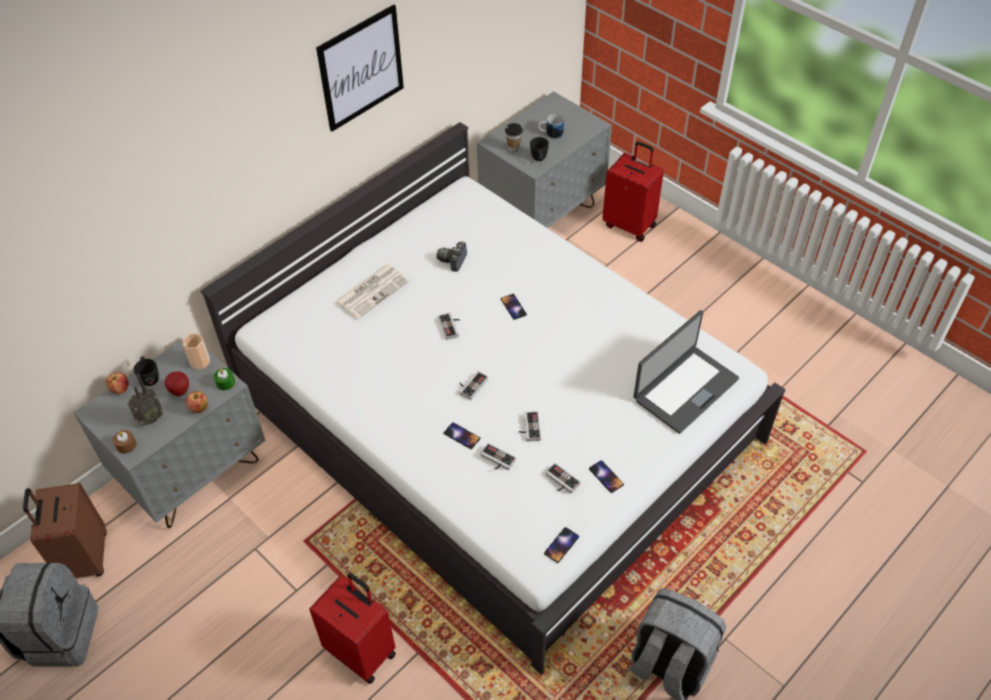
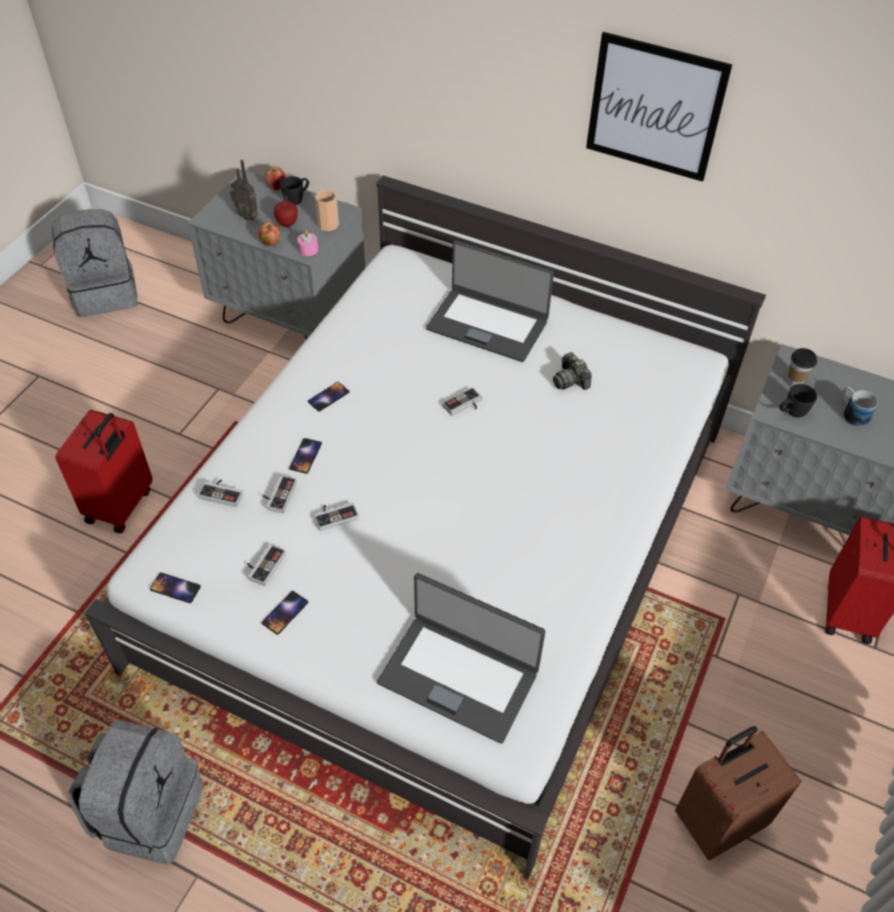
camera: 70 degrees right, 0 degrees up
(84, 557) = (182, 281): brown suitcase -> brown suitcase (718, 820)
(126, 445) = (215, 212): brown candle -> none
(225, 382) = (308, 249): green candle -> pink candle
(372, 291) = (488, 324): newspaper -> laptop
(453, 260) = (570, 380): camera -> camera turned 120 degrees counterclockwise
(471, 385) = (381, 445): game controller -> game controller (223, 493)
(513, 307) = (522, 456): phone -> phone (328, 397)

